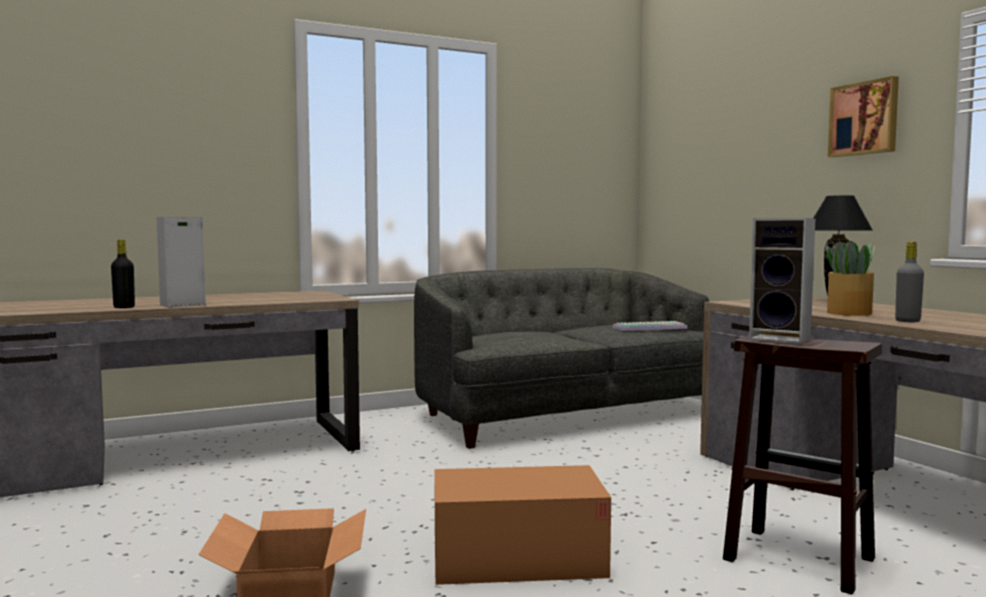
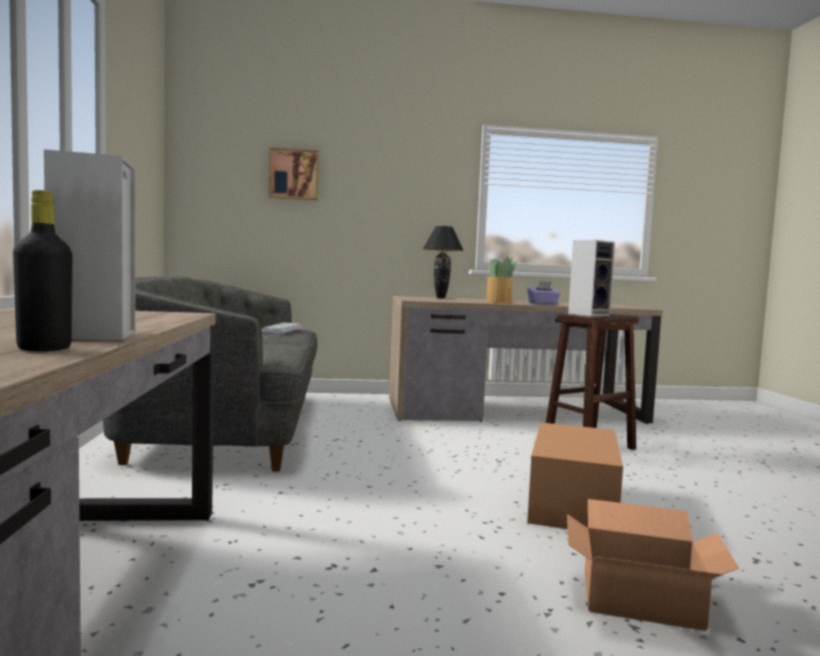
camera: 70 degrees left, 0 degrees up
(864, 118) = (418, 175): picture -> picture (294, 174)
(907, 321) = (543, 304): grey bottle -> purple tissue box

